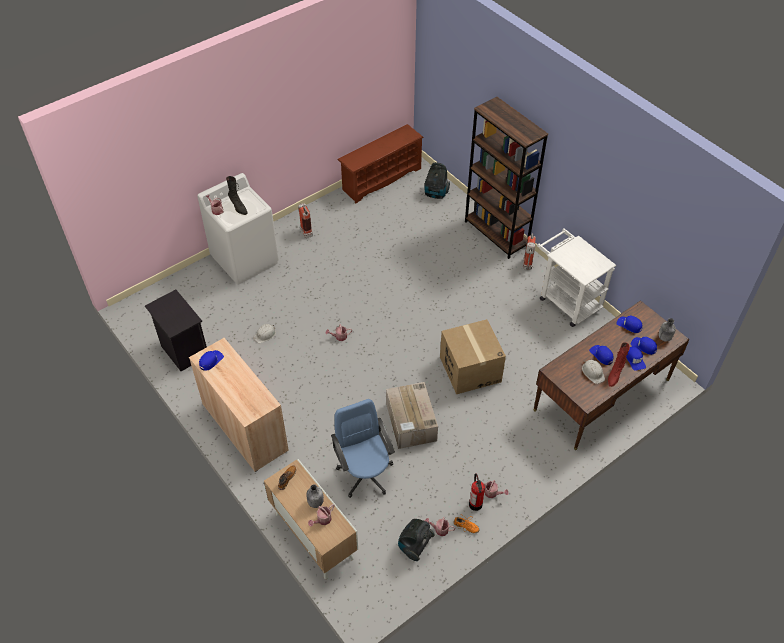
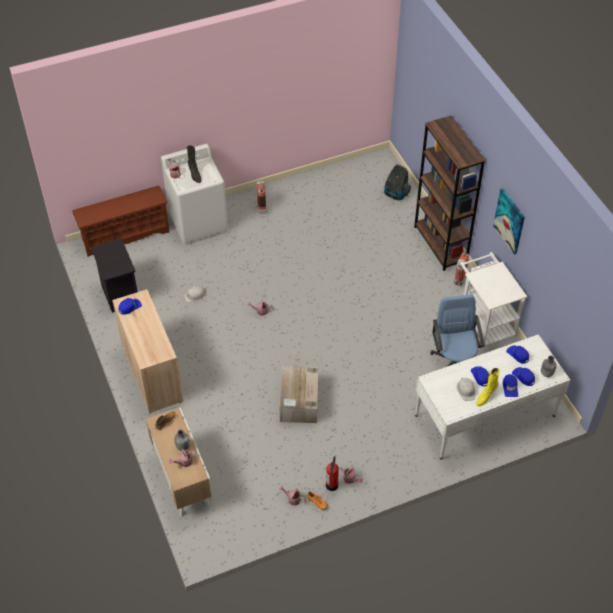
camera: 15 degrees right, 0 degrees up
(365, 473) = (243, 436): blue office chair -> blue office chair (454, 362)
(381, 179) = (348, 170): brown shoe rack -> brown shoe rack (125, 235)
(414, 546) = (265, 507): vacuum cleaner -> none
(470, 369) = (369, 366): cardboard box -> none
(586, 191) = (509, 221): none -> picture
(602, 394) = (485, 415): brown desk -> white desk
(615, 374) = (486, 396): red boot -> yellow boot

